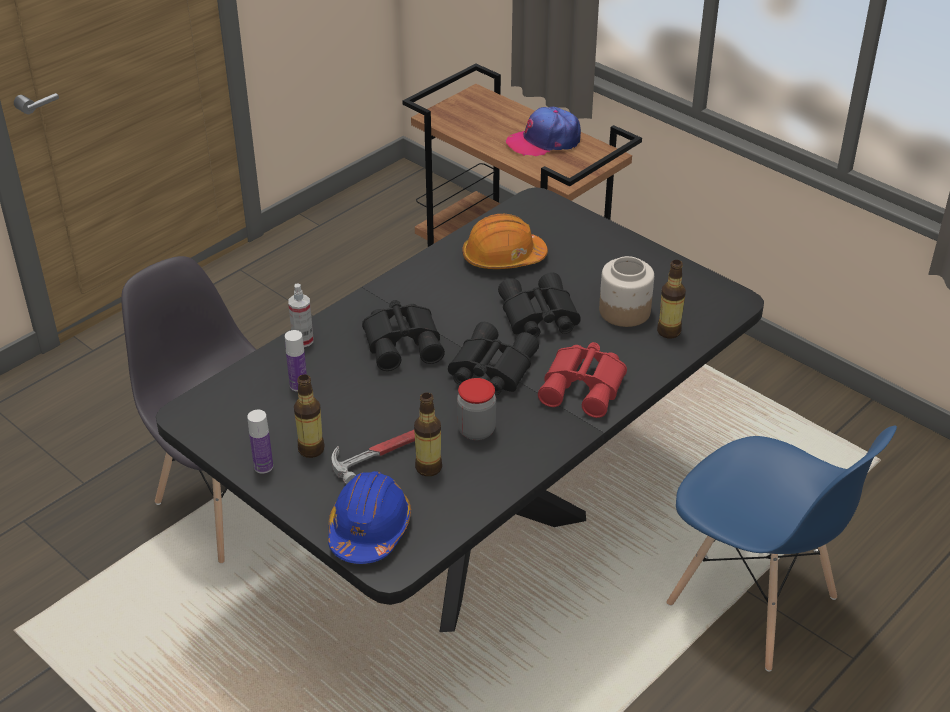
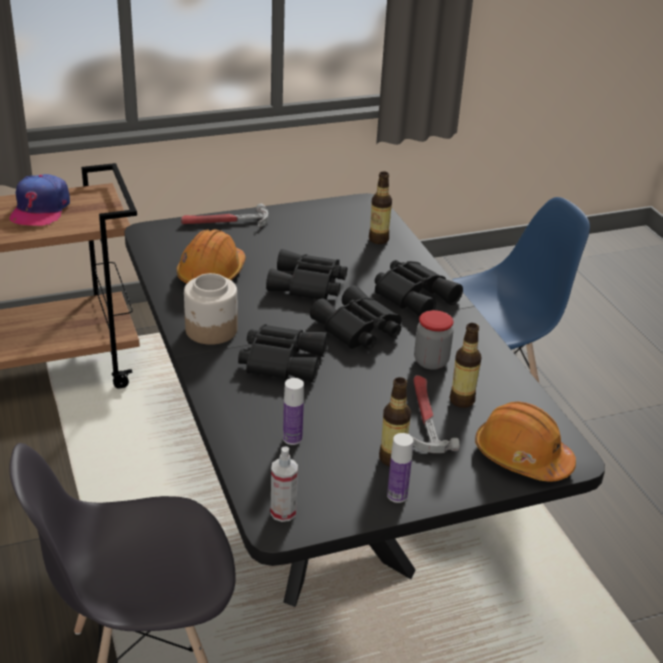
camera: 65 degrees left, 5 degrees down
(303, 340) = (225, 415): spray bottle -> spray bottle (283, 512)
(369, 529) = (521, 457): blue hard hat -> orange hard hat
(585, 387) = (415, 295): red binoculars -> black binoculars
(598, 232) = (225, 222): none -> hammer
(624, 311) = (337, 247): jar -> jar (211, 330)

